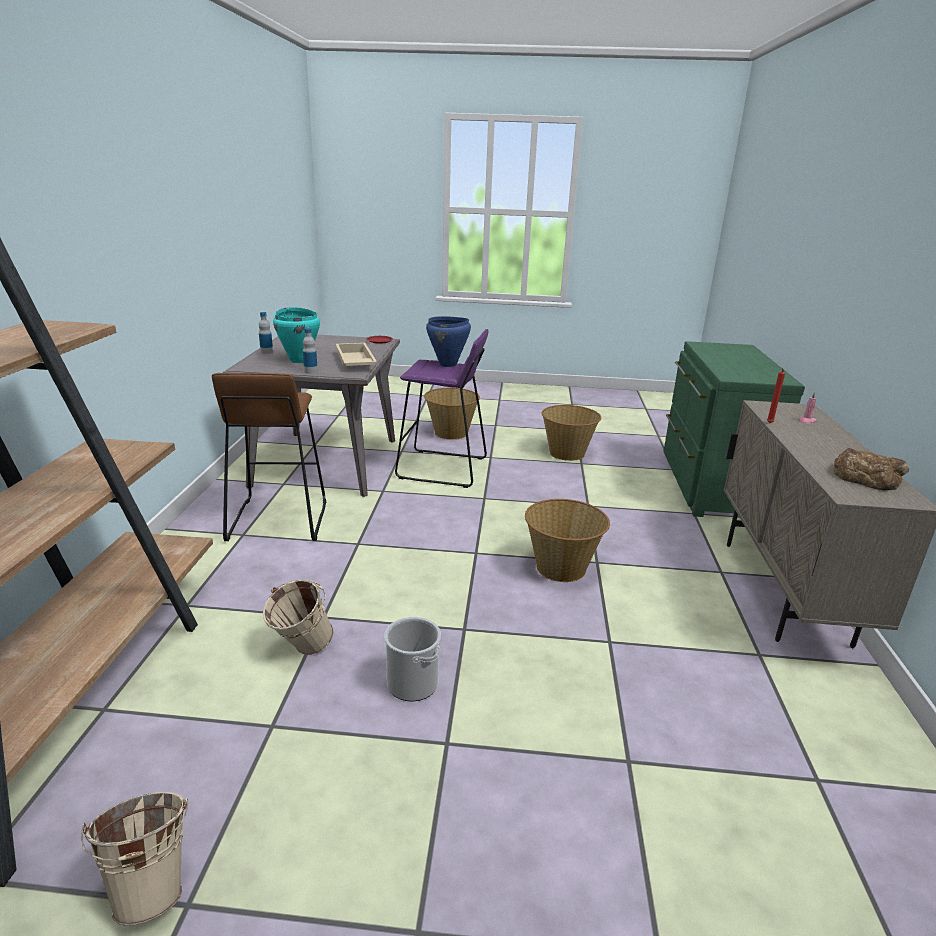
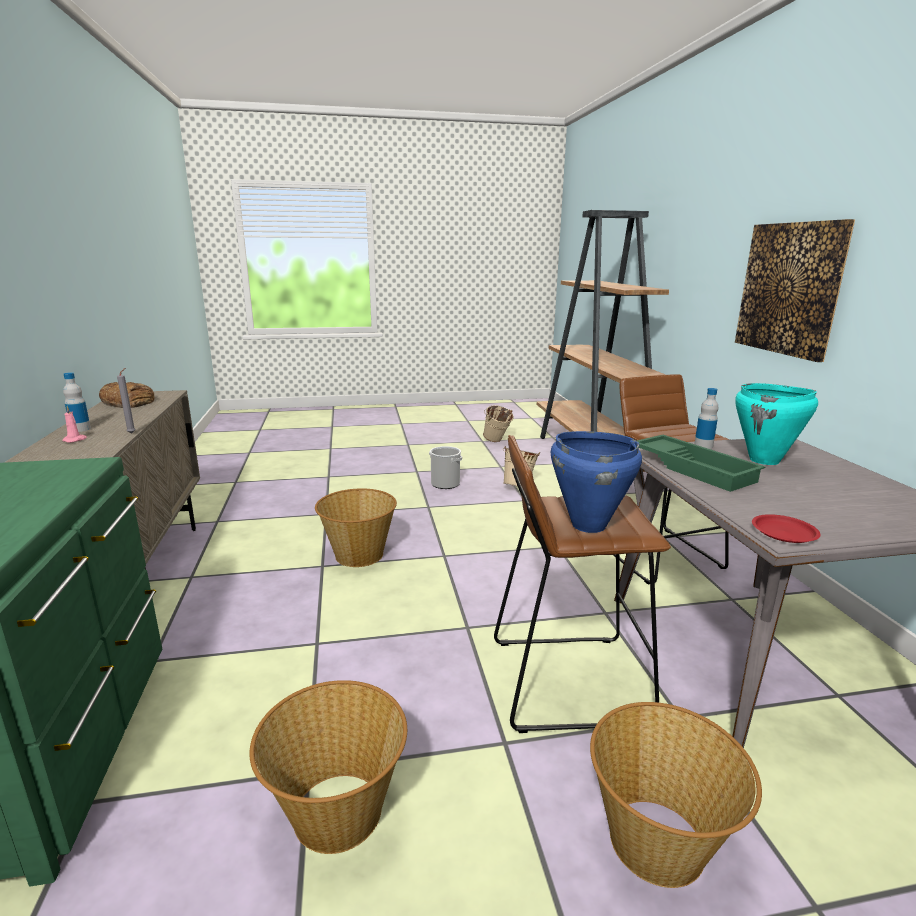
camera: 165 degrees right, 5 degrees down
(130, 267) = (790, 289): none -> picture
(266, 352) = (848, 469): bottle -> bottle (80, 429)
(354, 362) = (694, 468): beige tray -> green tray
(443, 469) = (566, 680): purple stool -> brown stool
(769, 423) = (132, 433): red candle -> grey candle

